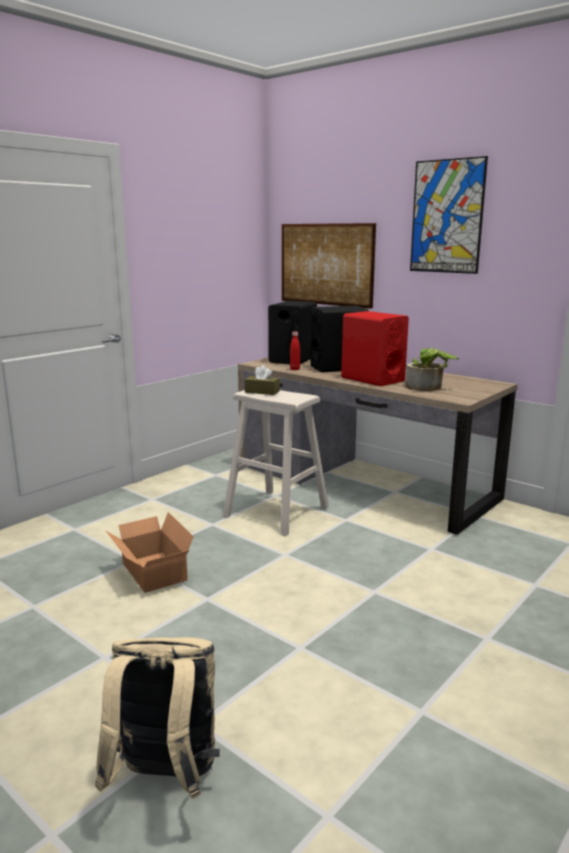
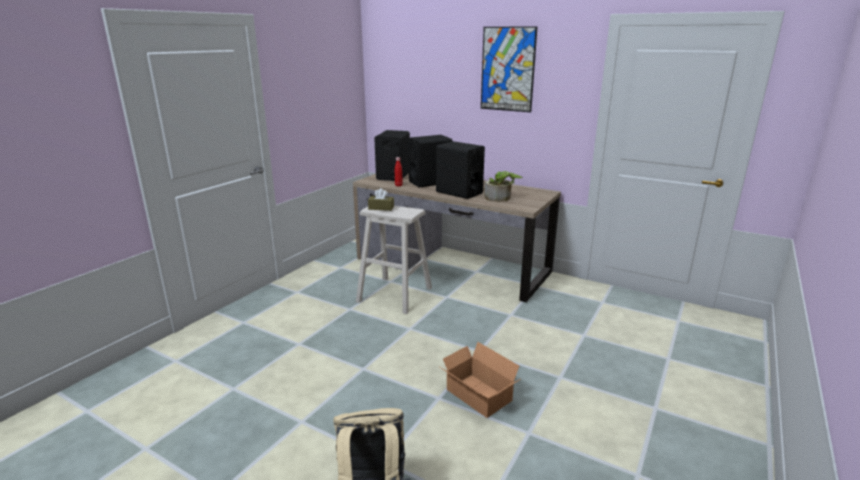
camera: 10 degrees left, 5 degrees up
(152, 573) = (316, 353): cardboard box -> cardboard box (478, 397)
(326, 264) = (414, 101): picture -> none
(372, 379) = (459, 192): red speaker -> black speaker

